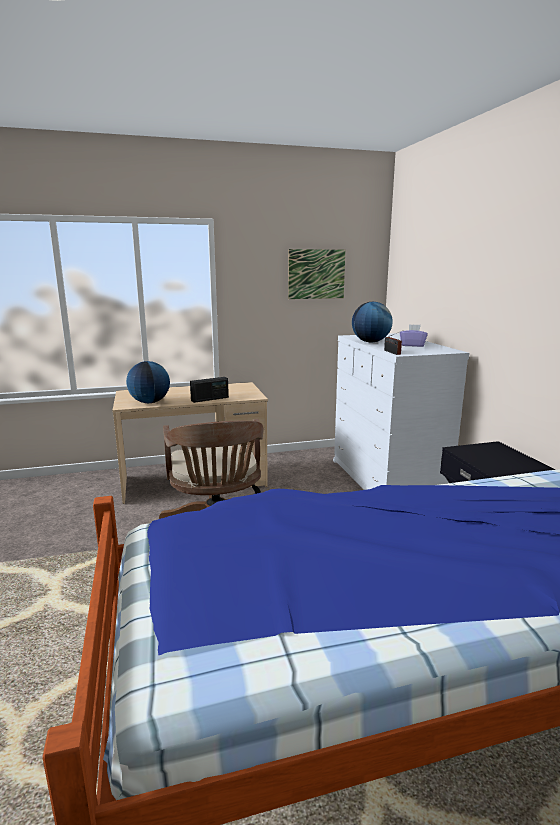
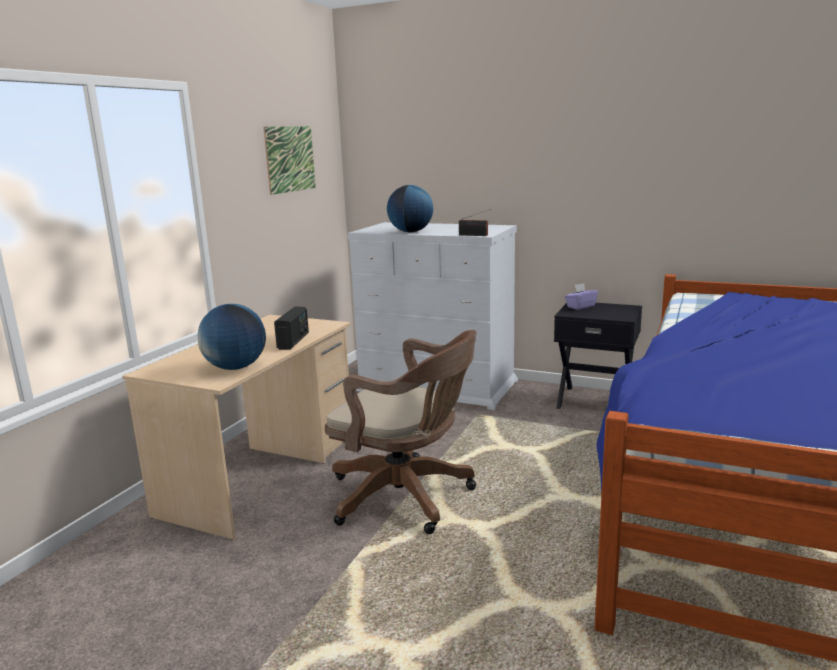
camera: 50 degrees left, 0 degrees up
(412, 345) = (455, 228): purple tissue box -> purple tissue box (580, 306)

